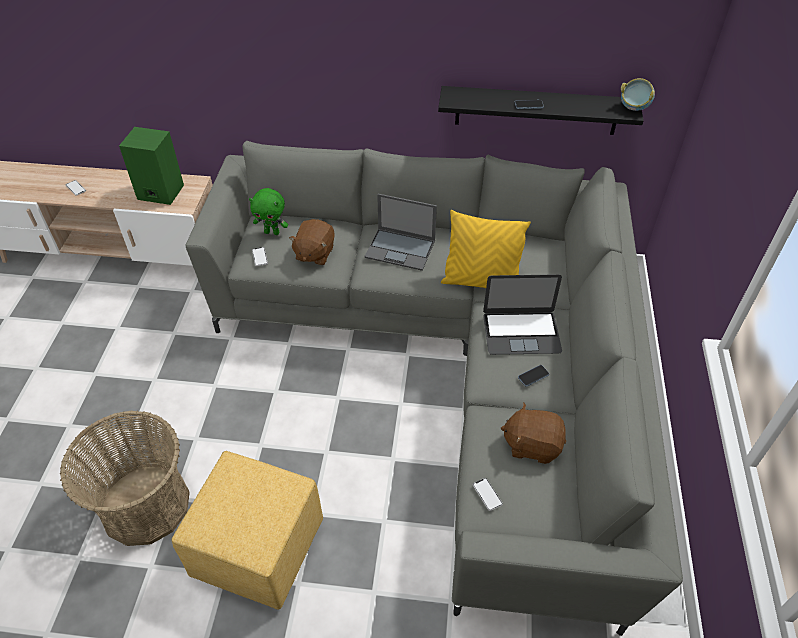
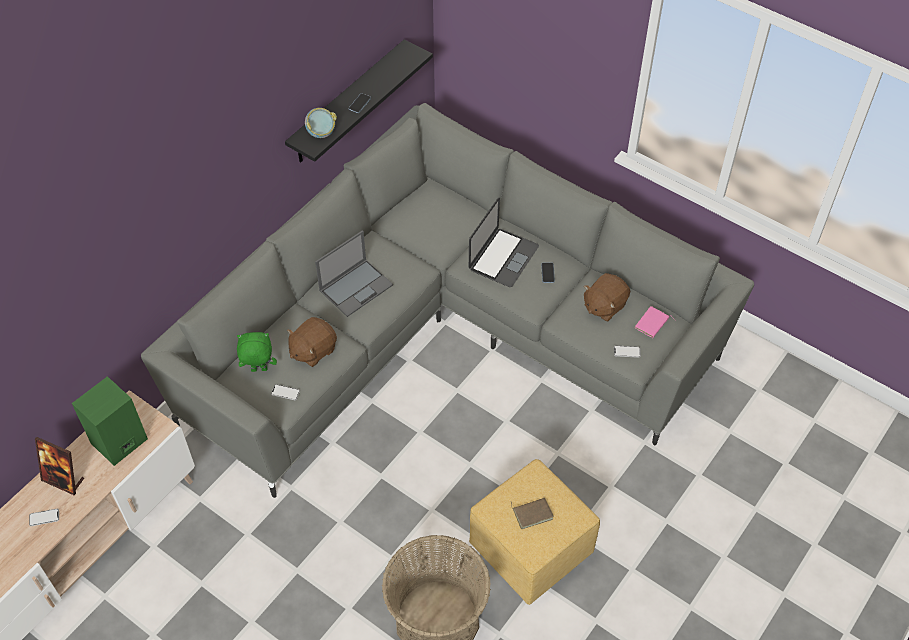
camera: 60 degrees left, 5 degrees up
(112, 182) = (63, 480): none -> picture frame
(241, 505) = (532, 513): none -> brown book
(272, 232) = (259, 370): green plush toy -> green plush toy turned 135 degrees counterclockwise
(314, 253) = (313, 350): brown plush toy -> brown plush toy turned 90 degrees clockwise
(480, 281) = (430, 255): yellow pillow -> none
(545, 503) = (652, 324): none -> pink book
(633, 108) = (414, 49): bowl -> bowl (321, 133)

